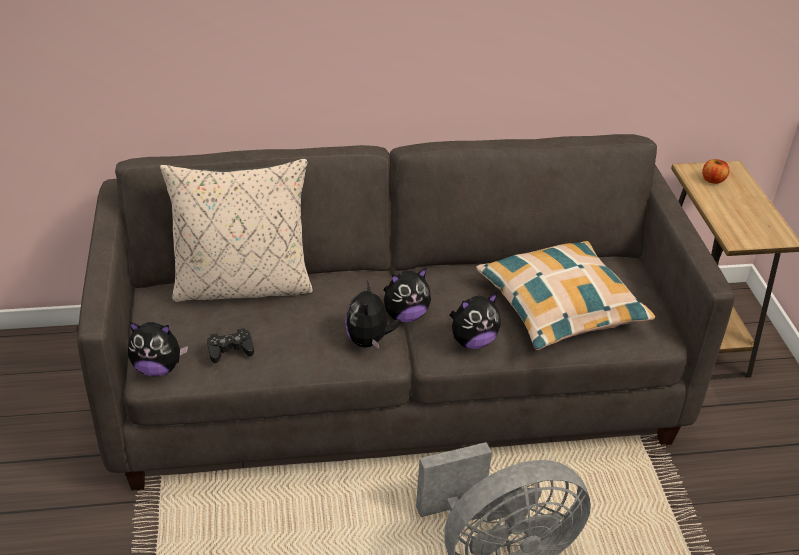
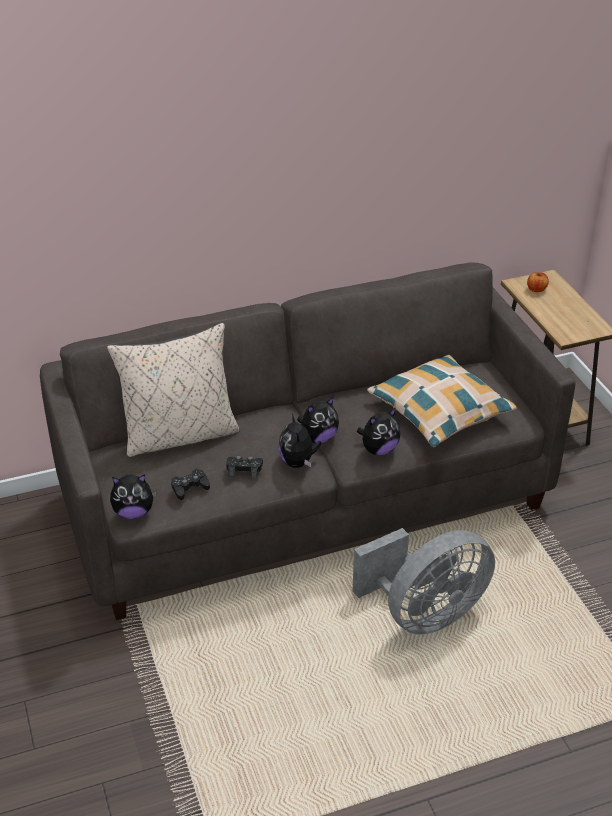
camera: 10 degrees left, 0 degrees up
(301, 338) = (244, 469): none -> black game controller

